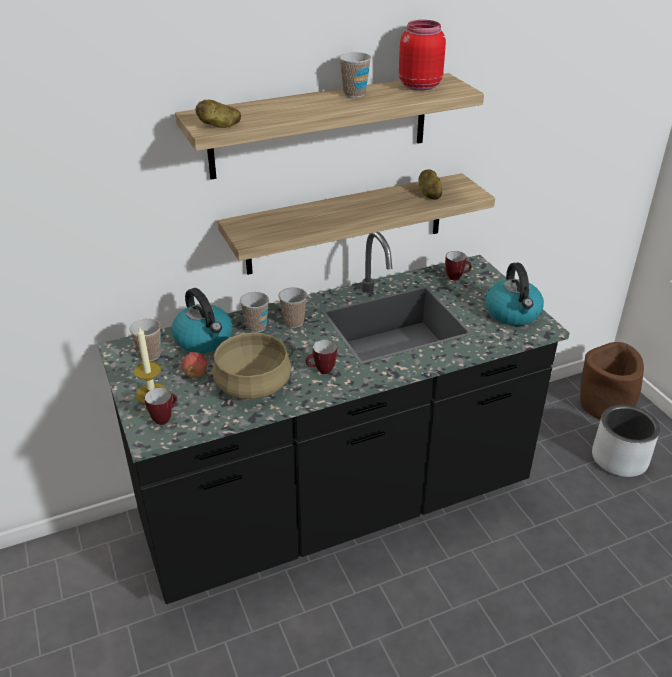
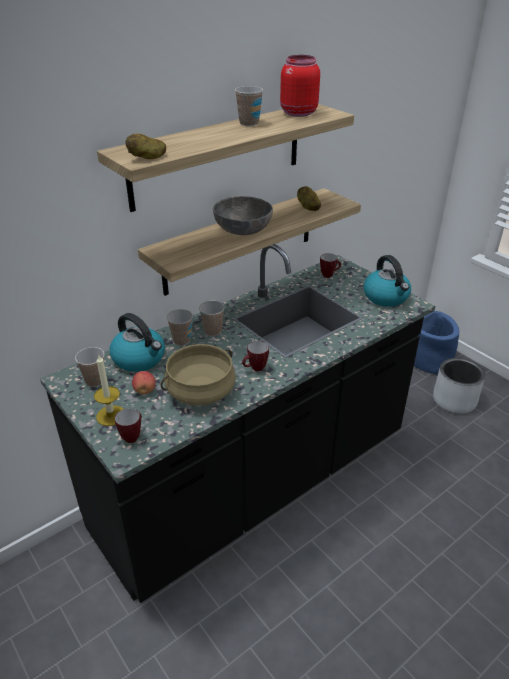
camera: 15 degrees left, 0 degrees up
(340, 213) = (242, 230): none -> grey bowl
(605, 406) = (429, 361): brown planter -> blue planter

